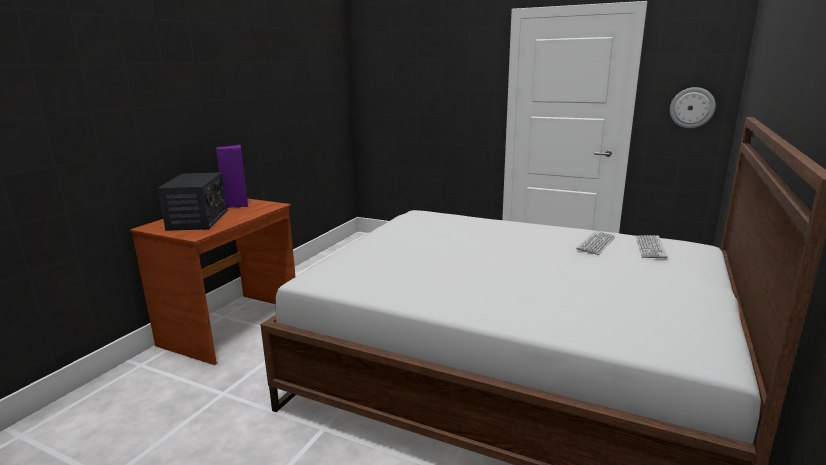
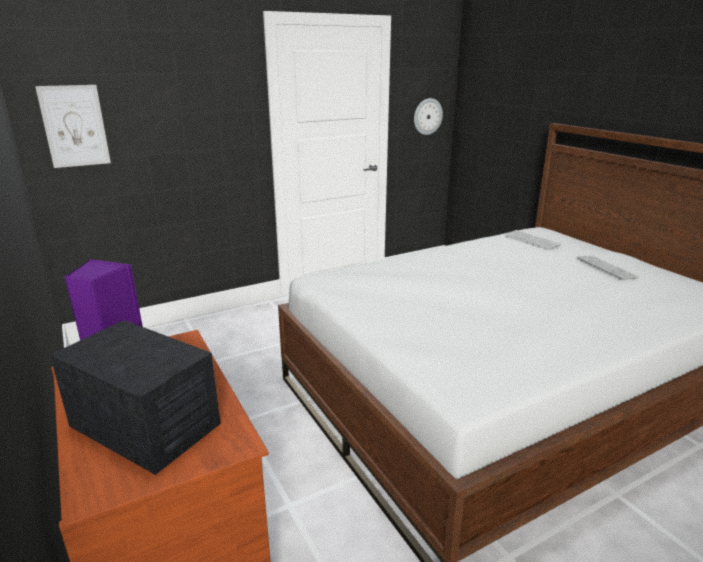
camera: 55 degrees left, 5 degrees up
(378, 92) = (74, 126): none -> picture
(596, 243) = (505, 250): keyboard -> keyboard (606, 268)

